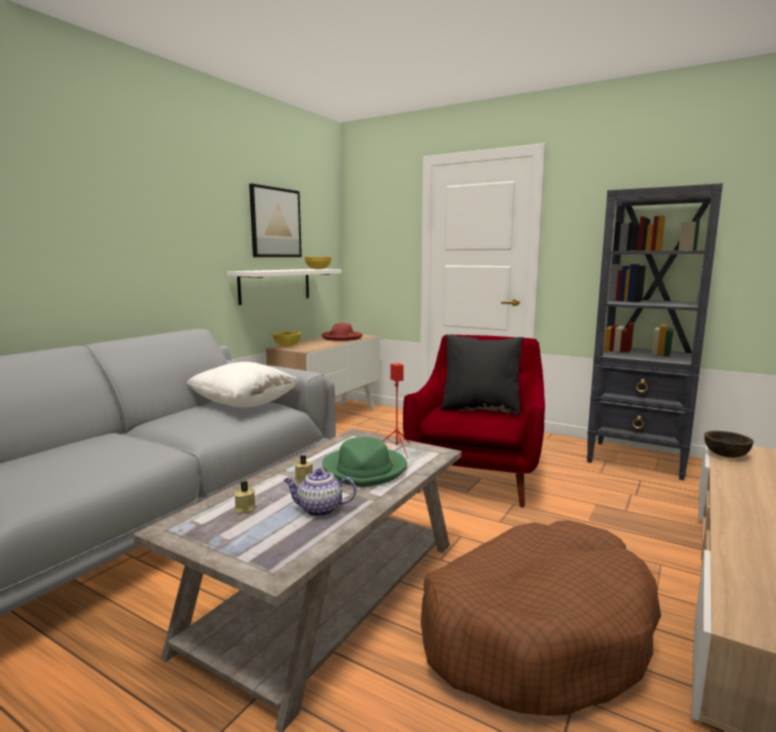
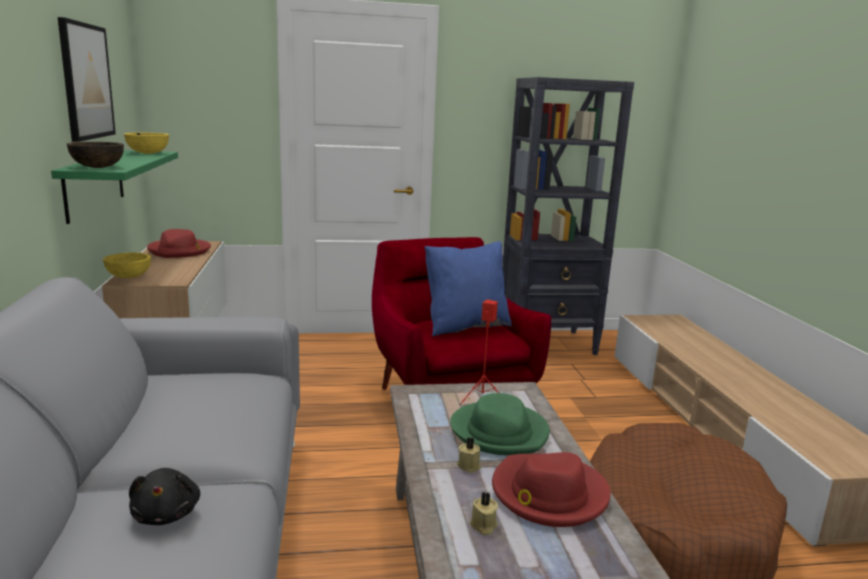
camera: 40 degrees left, 5 degrees up
(118, 448) = (167, 514): none -> black plush toy
(244, 405) = (207, 387): white pillow -> none
(275, 285) = (94, 183): white shelf -> green shelf
(319, 510) = (548, 494): teapot -> red hat
(480, 409) = (465, 326): black pillow -> blue pillow
(725, 455) = (652, 328): brown bowl -> brown bowl (97, 167)

